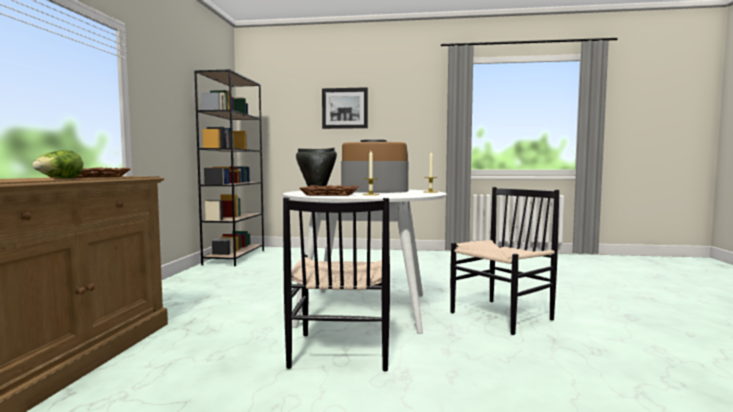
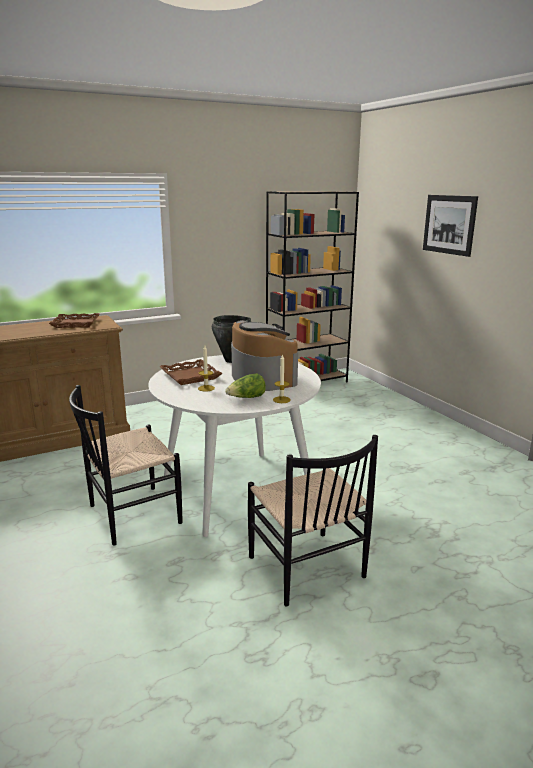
camera: 55 degrees right, 15 degrees up
(59, 178) = (32, 332): lettuce -> lettuce (246, 398)
(504, 316) = (308, 570): black chair -> black chair turned 45 degrees clockwise

